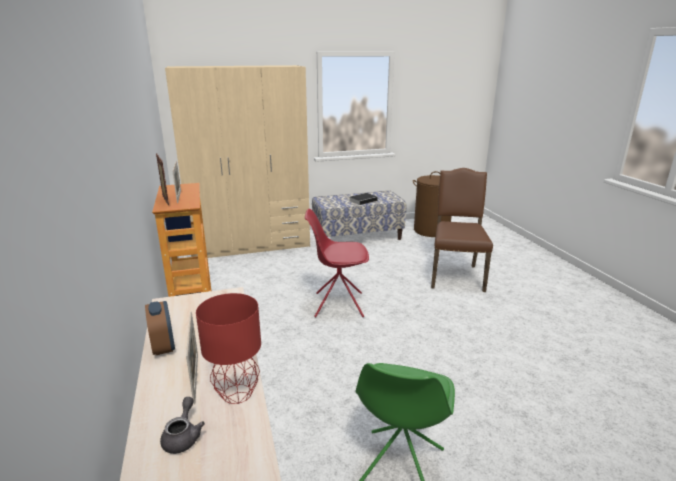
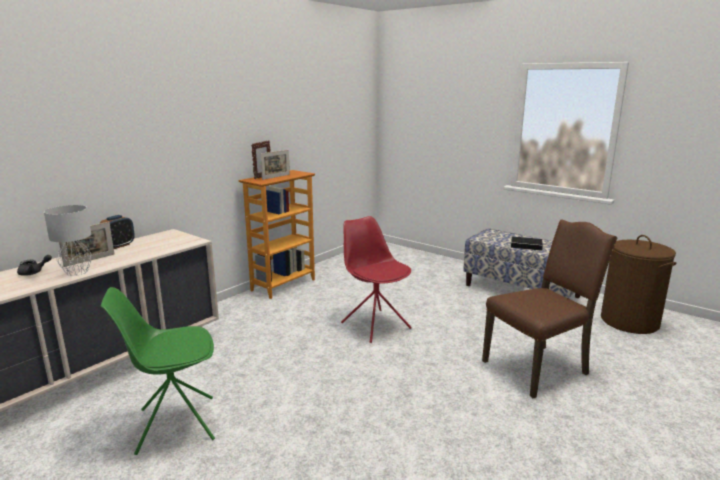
camera: 55 degrees right, 5 degrees down
(237, 393) = (78, 272): red table lamp -> grey table lamp
(251, 245) = (417, 259): beige wardrobe -> none

